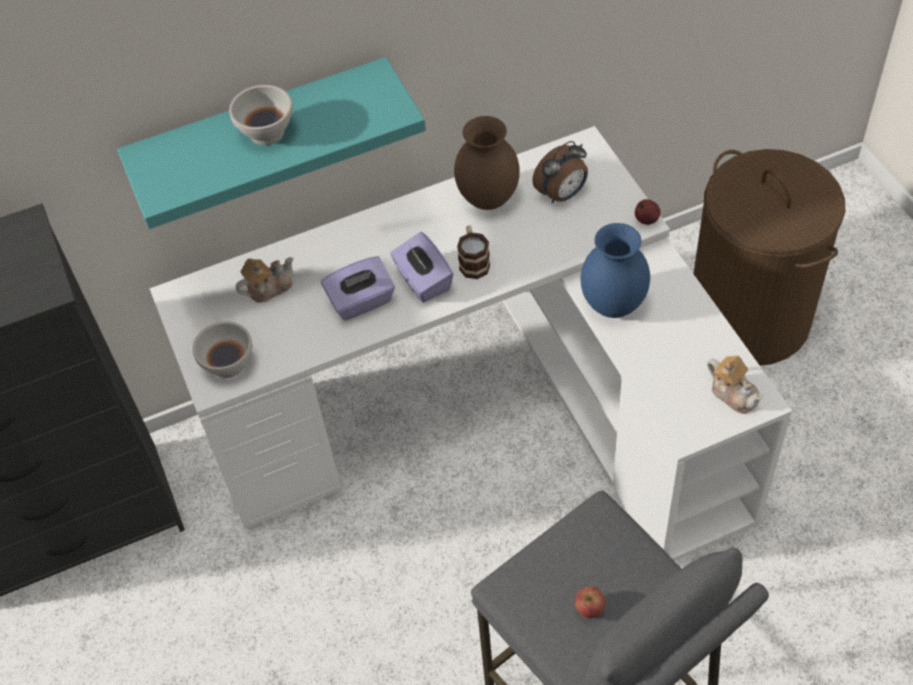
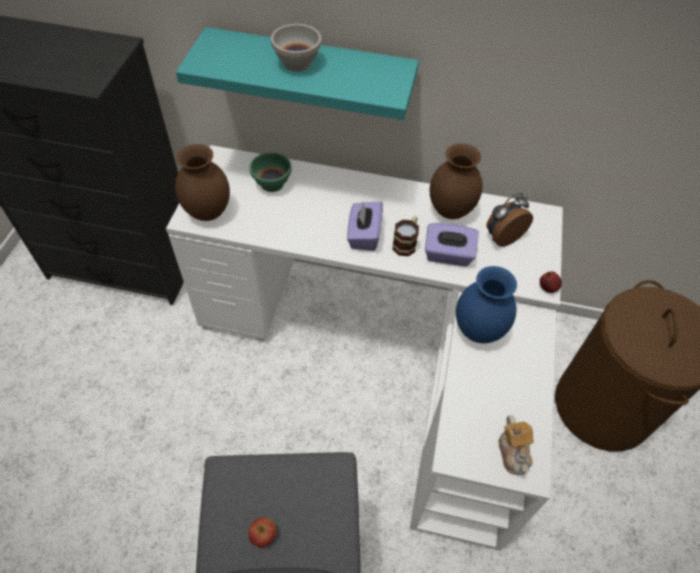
camera: 30 degrees right, 0 degrees up
(229, 365) = (208, 213): white bowl -> brown vase
(268, 287) = (272, 183): teapot -> green bowl
(361, 302) = (316, 225): purple tissue box -> purple tissue box (448, 255)
(562, 194) = (502, 237): alarm clock -> alarm clock turned 150 degrees clockwise

